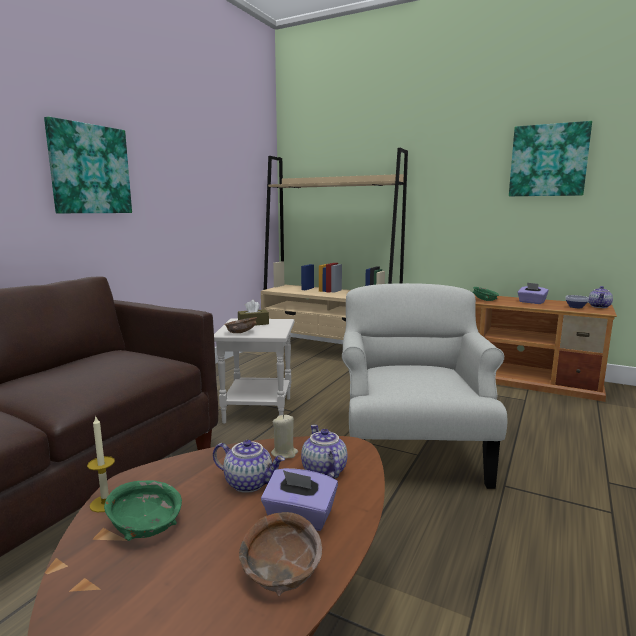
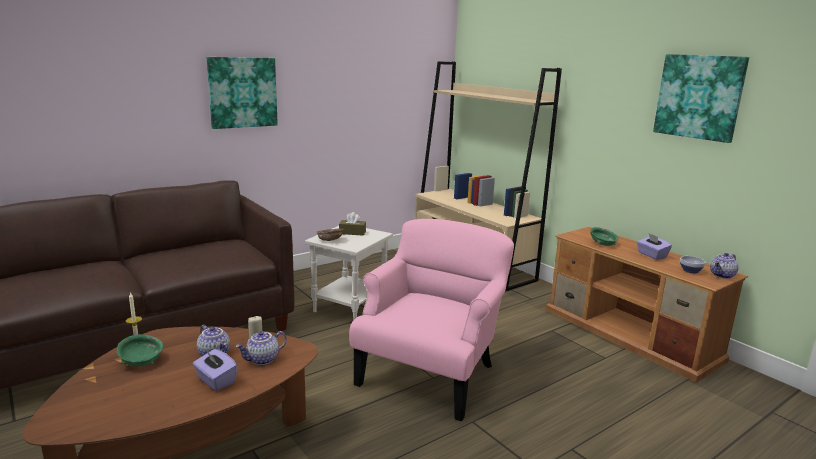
camera: 25 degrees right, 5 degrees up
(281, 572) = (173, 403): brown bowl -> none
(322, 471) = (262, 360): teapot -> teapot turned 135 degrees counterclockwise
(411, 452) = (430, 374): white armchair -> pink armchair

